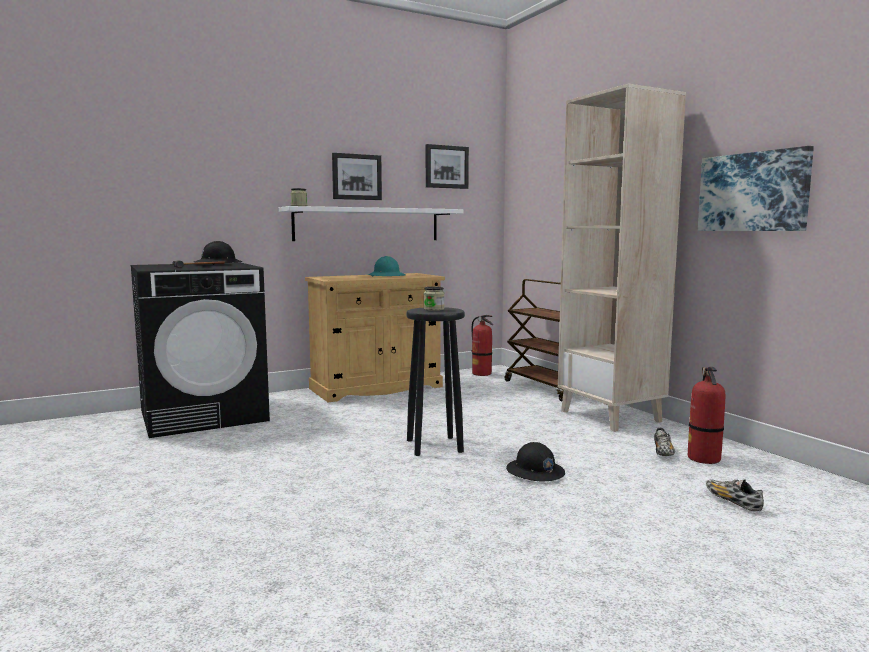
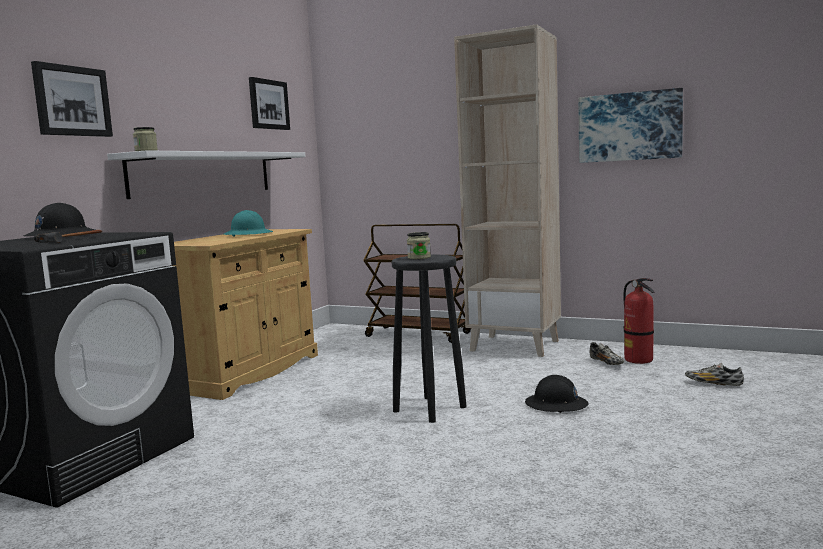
camera: 35 degrees left, 0 degrees up
(356, 177) = (187, 114): picture -> picture (72, 101)
(482, 374) = (330, 335): fire extinguisher -> none

